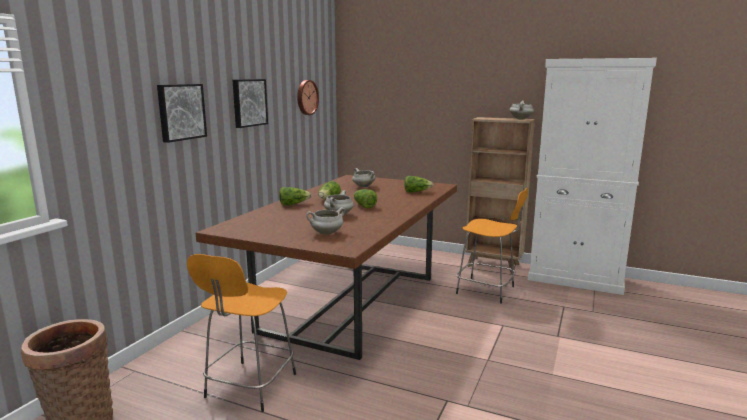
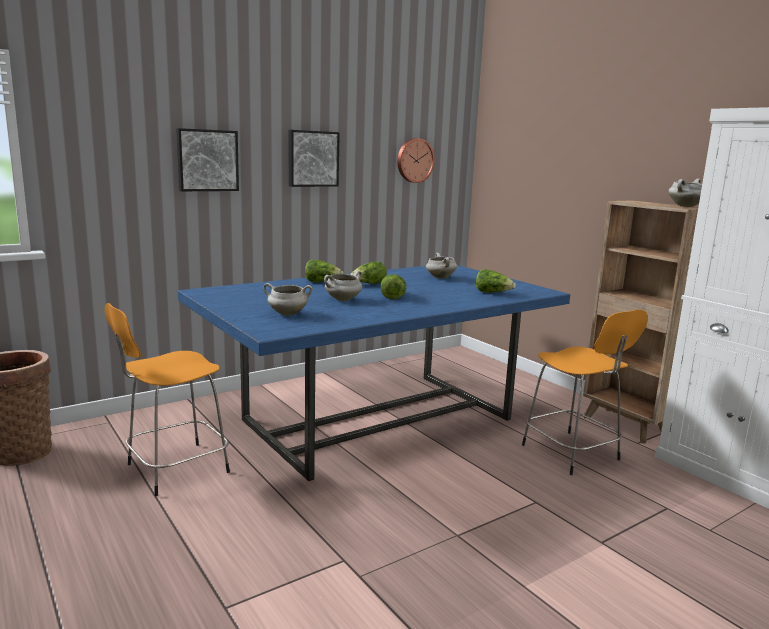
camera: 30 degrees right, 0 degrees up
(350, 304) = (376, 420): brown dining table -> blue dining table

